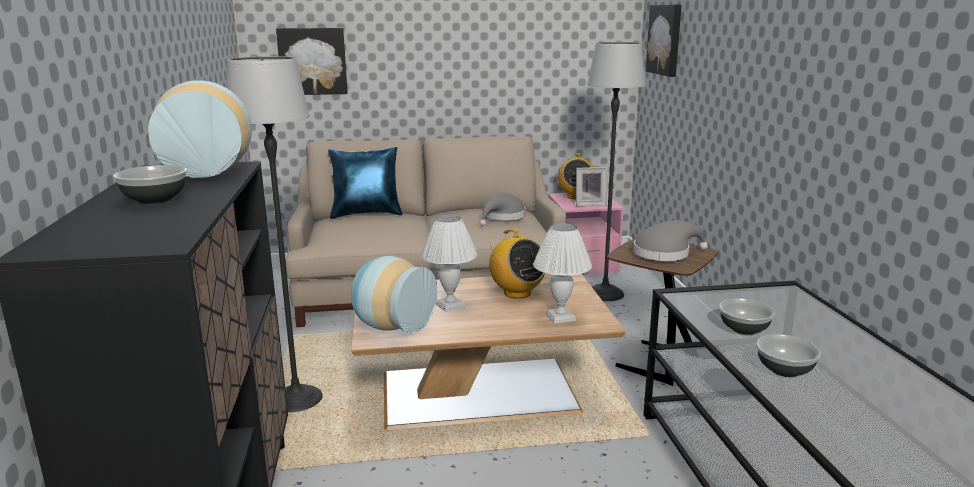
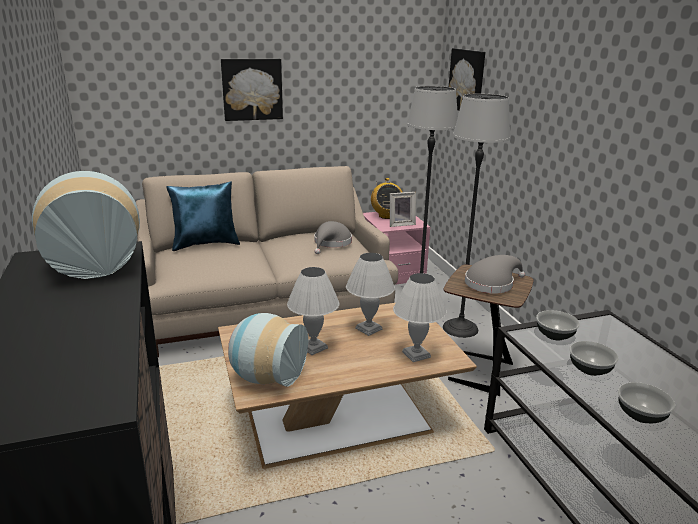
camera: 10 degrees left, 5 degrees up
(155, 200) = (56, 317): bowl -> bowl (555, 335)
(297, 400) = (171, 442): floor lamp -> floor lamp (460, 328)
(312, 61) = (143, 99): picture -> picture (252, 89)
(516, 293) = (369, 328): radio -> white table lamp

